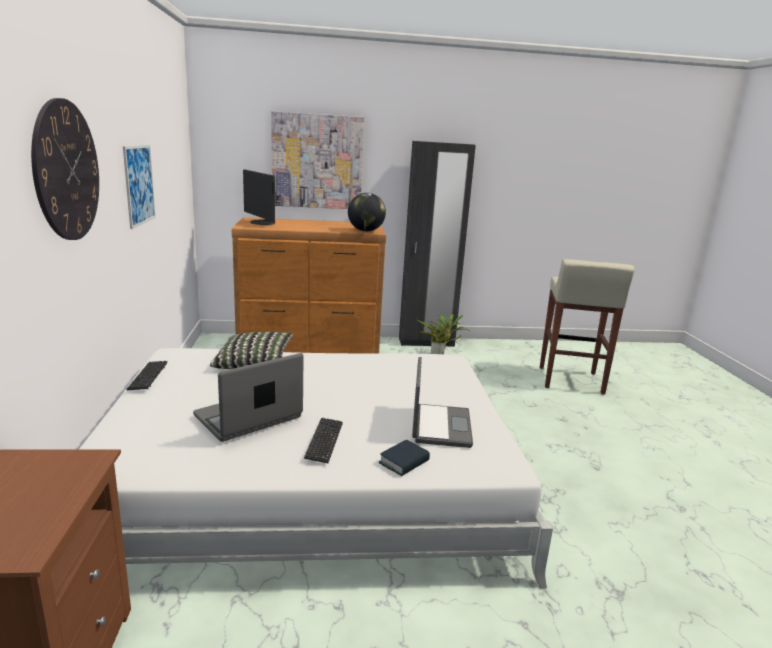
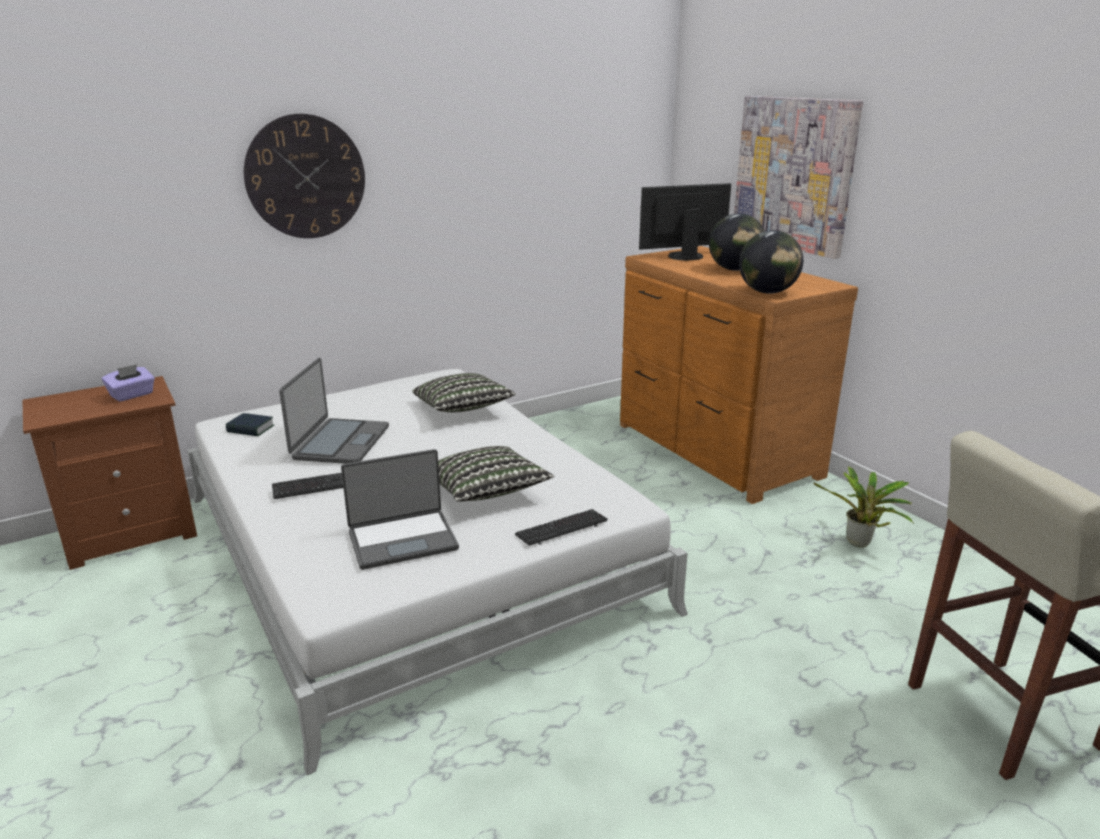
camera: 65 degrees right, 5 degrees up
(43, 474) = (132, 395): none -> purple tissue box
(139, 185) = (476, 192): picture -> none
(148, 376) = (383, 383): keyboard -> keyboard (561, 529)
(249, 417) = (340, 442): laptop -> laptop turned 75 degrees clockwise
(261, 223) = (684, 256): monitor -> monitor turned 45 degrees clockwise
(311, 224) = (734, 269): none -> globe
(397, 388) = (487, 493): none -> pillow
(404, 462) = (304, 537): book -> book (250, 429)
(426, 342) = (893, 520): black wardrobe -> none

